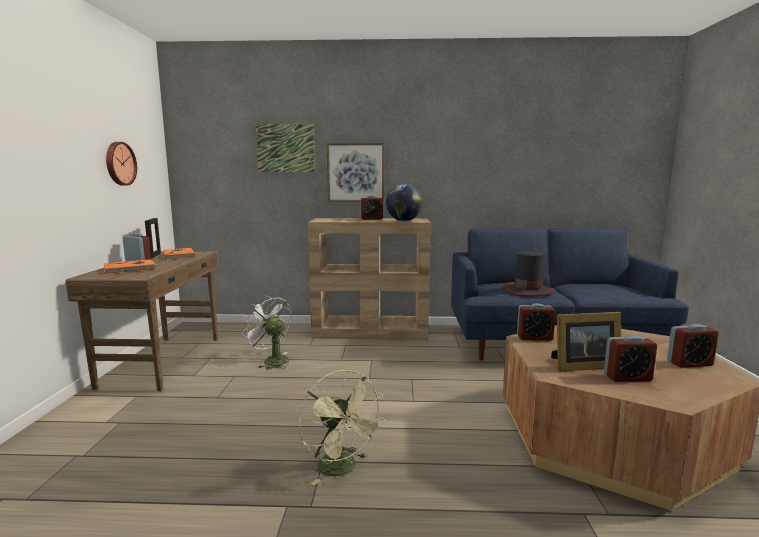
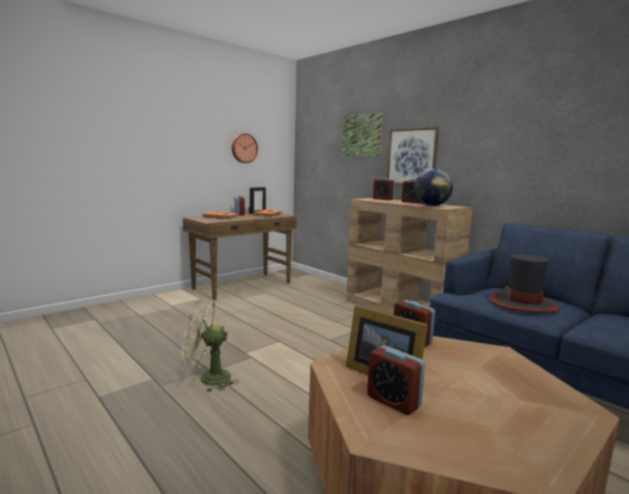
camera: 45 degrees right, 0 degrees up
(271, 360) = (294, 305): white fan -> none
(342, 469) = (207, 379): green fan -> green fan turned 75 degrees clockwise
(689, 363) = (521, 434): alarm clock -> alarm clock (383, 199)

